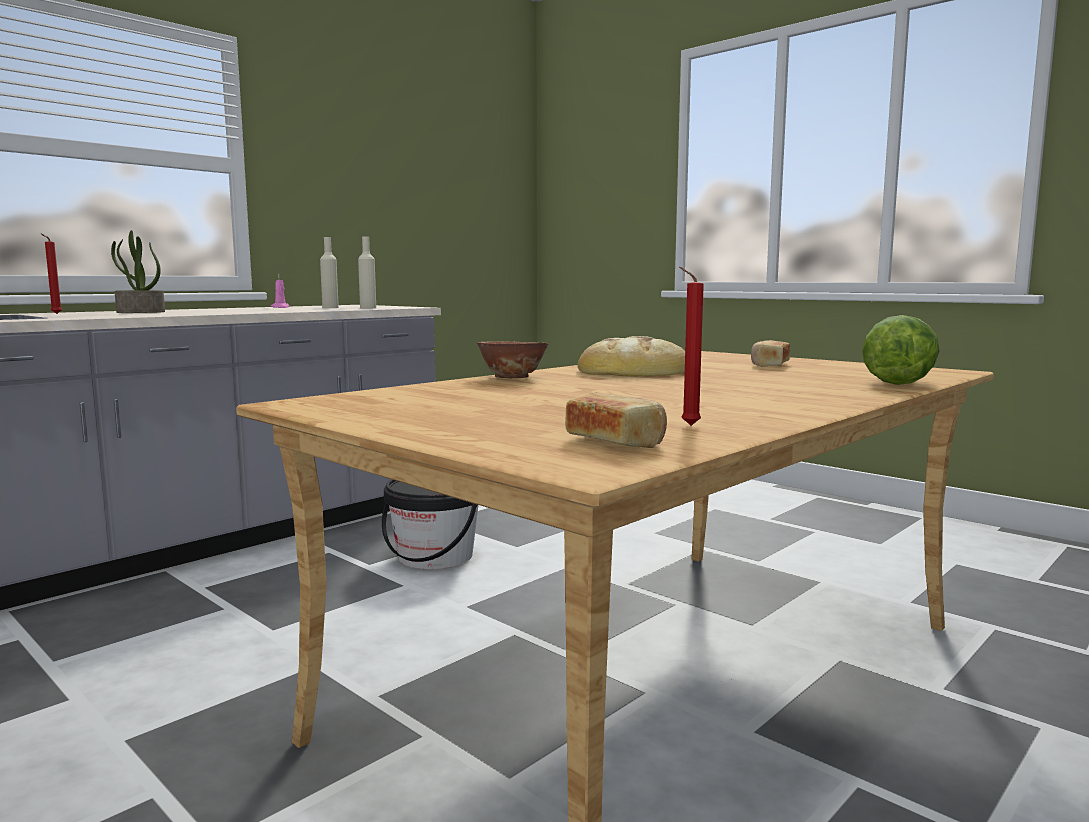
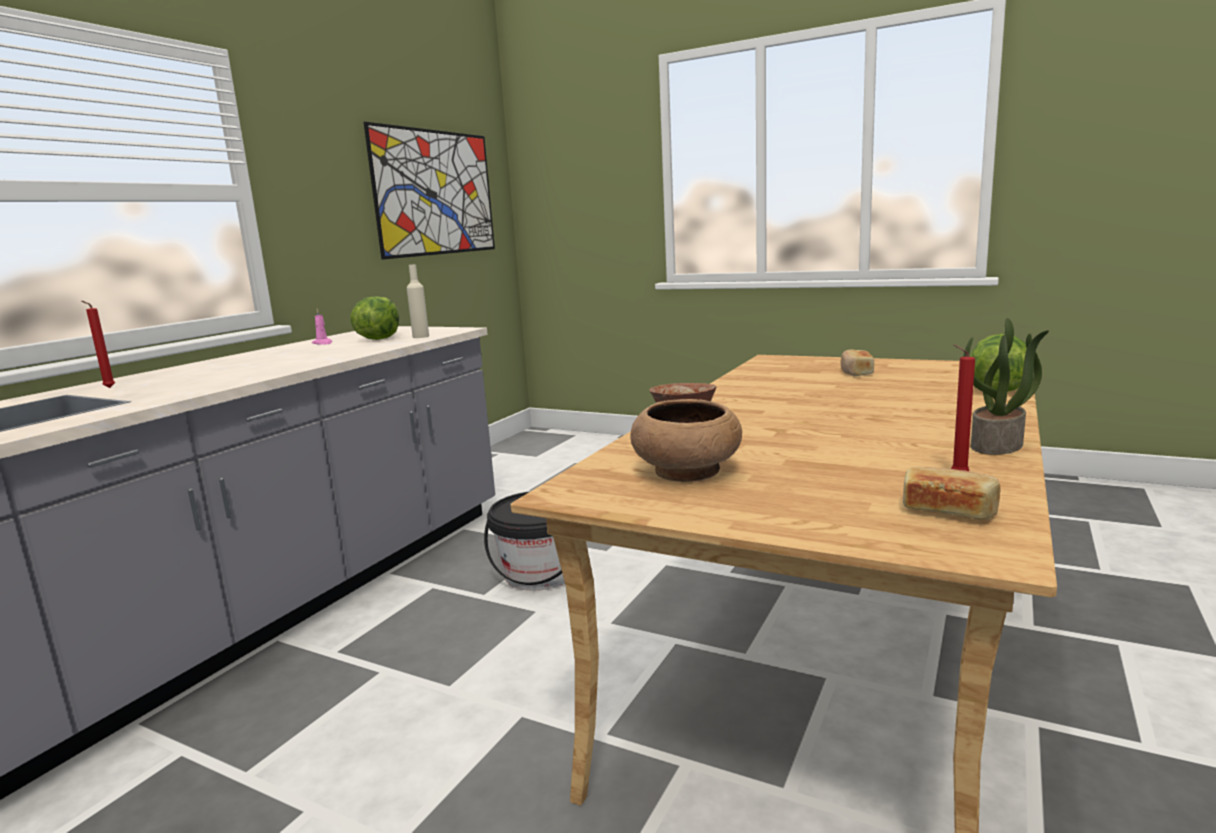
camera: 15 degrees left, 5 degrees up
(140, 312) = (199, 373): potted plant -> potted plant (997, 446)
(330, 308) = (378, 339): beige bottle -> lettuce
(431, 402) = (688, 472): none -> brown bowl
(446, 186) = (436, 193): none -> picture
(634, 370) = (765, 395): bread -> none

